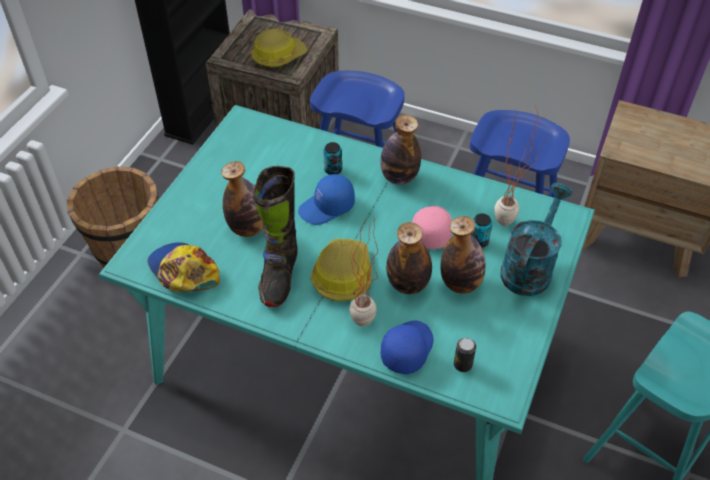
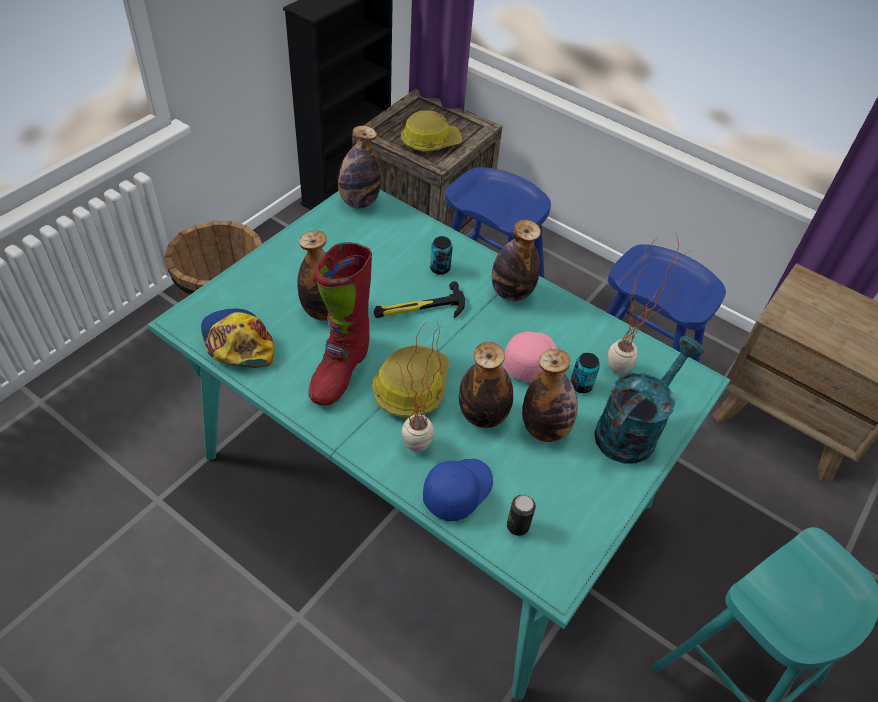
camera: 10 degrees right, 0 degrees up
(244, 126) = (359, 202): none -> bottle
(279, 275) = (340, 371): black boot -> red boot
(327, 208) = (419, 308): blue cap -> hammer

